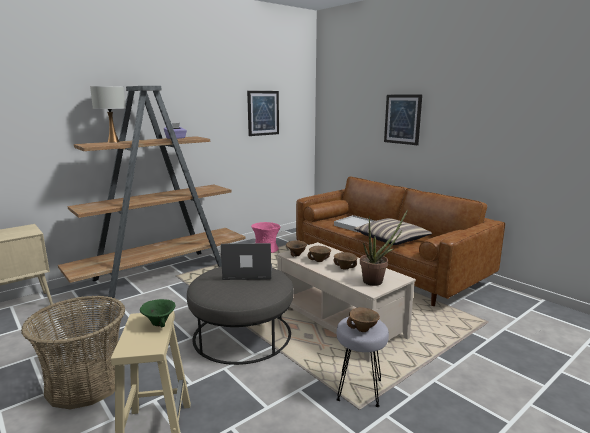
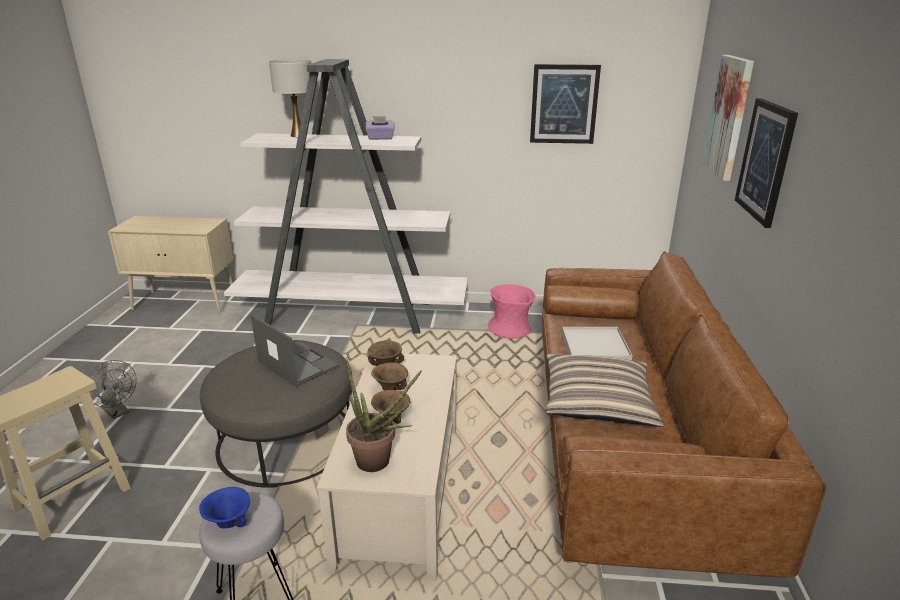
camera: 45 degrees right, 10 degrees up
(86, 383) = (118, 412): basket -> grey fan
(159, 323) = (57, 390): green bowl -> none
(162, 272) = (352, 314): brown bookcase -> white bookcase
(360, 108) = (729, 117): none -> picture
(363, 329) = (227, 523): brown bowl -> blue bowl

